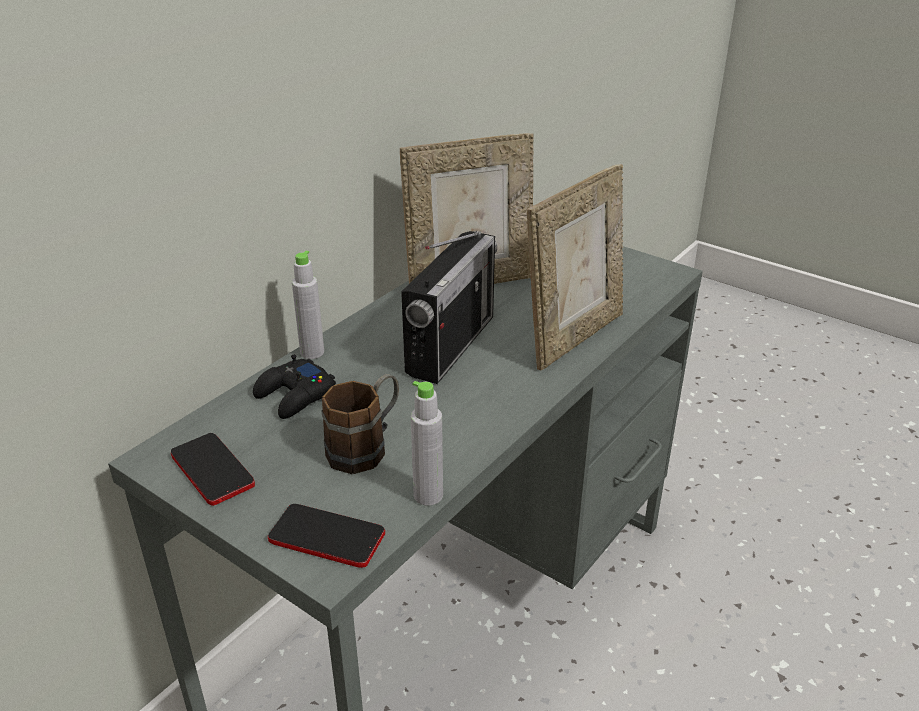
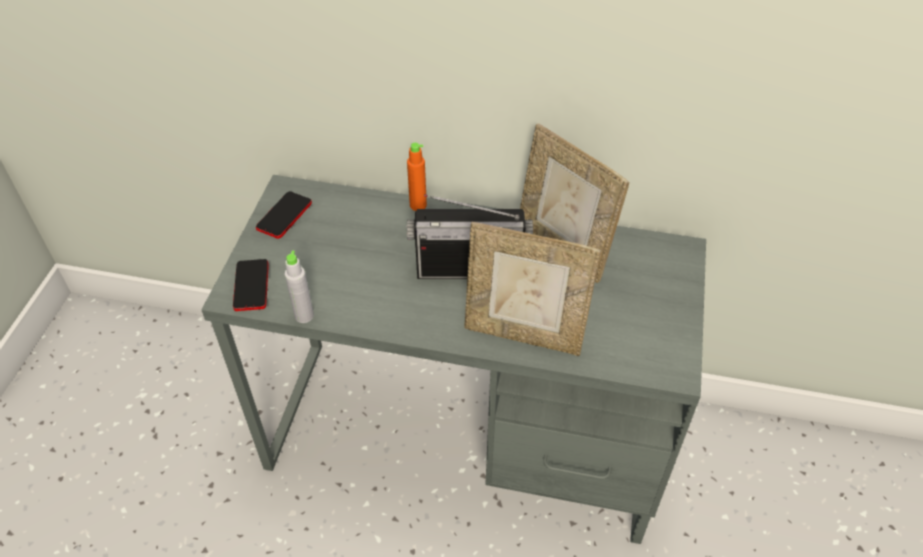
camera: 65 degrees right, 15 degrees up
(295, 396) = (368, 218): black game controller -> none
(312, 352) = (418, 205): grey bottle -> orange bottle
(366, 447) = (335, 270): brown mug -> none

